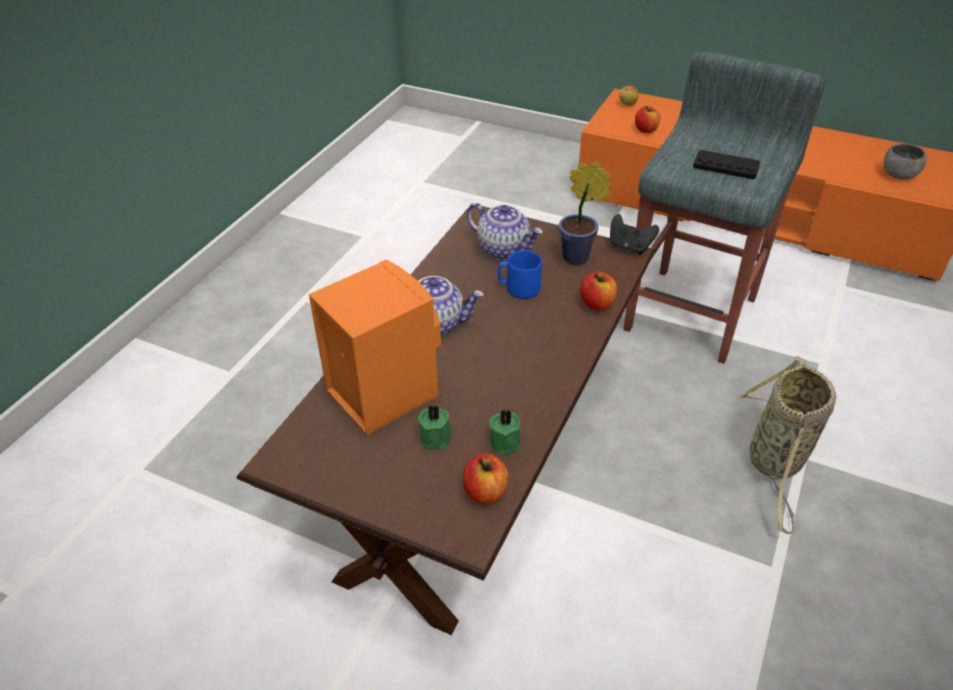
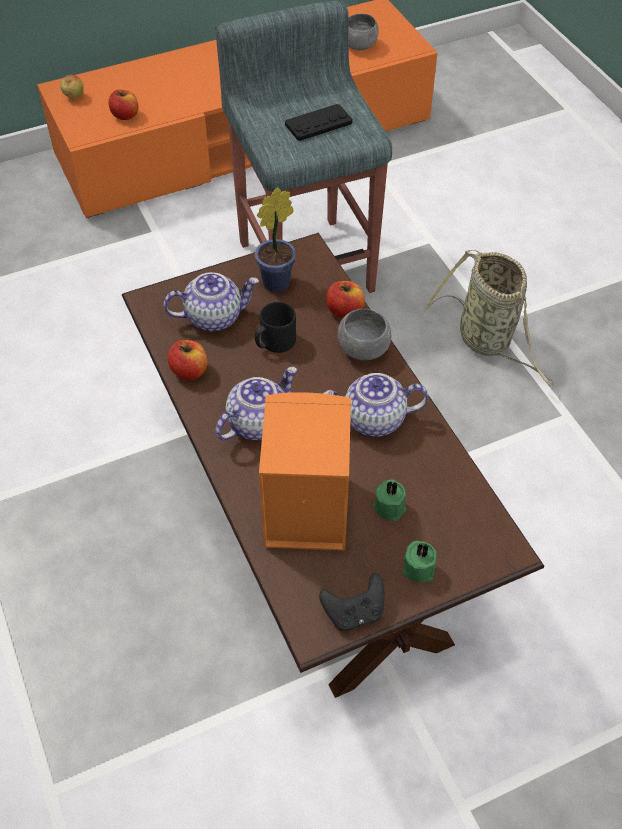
camera: 50 degrees left, 10 degrees up
(485, 492) = (471, 512): apple -> apple (189, 371)
(506, 441) = (434, 467): green candle -> green candle (418, 567)
(510, 380) = (373, 420): none -> teapot
(518, 288) = (274, 342): blue mug -> black mug
(572, 335) = (363, 349): none -> grey bowl
(629, 247) = (301, 244): black game controller -> black game controller (354, 613)

